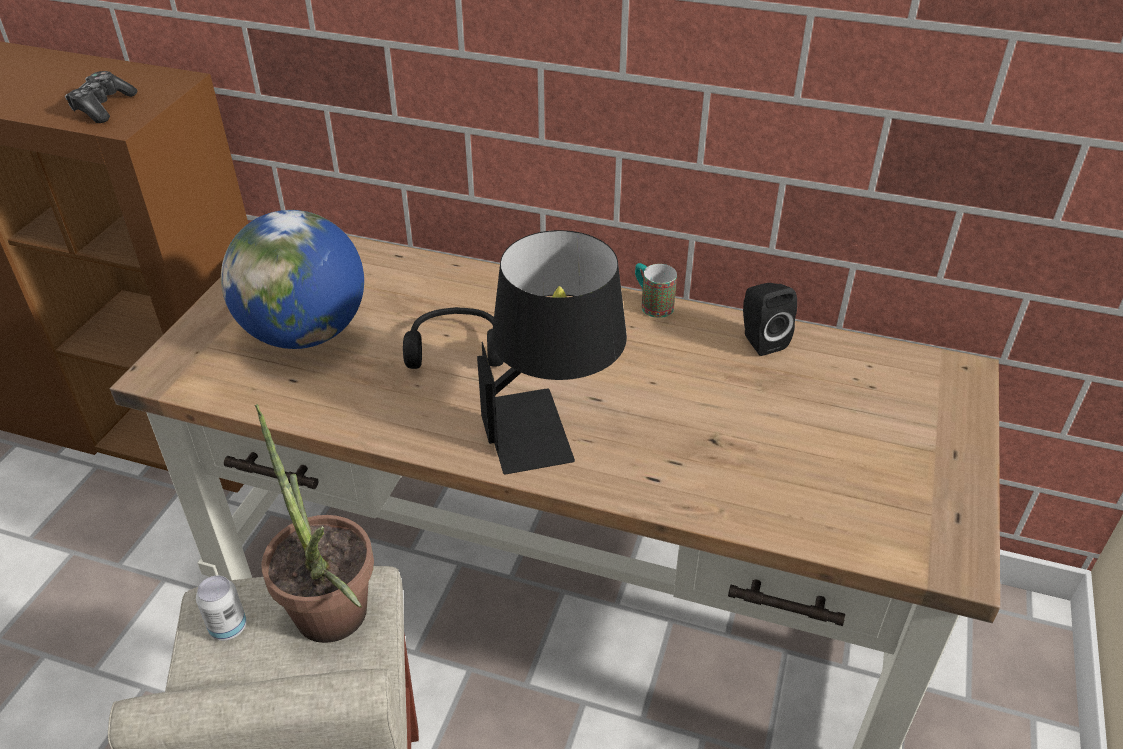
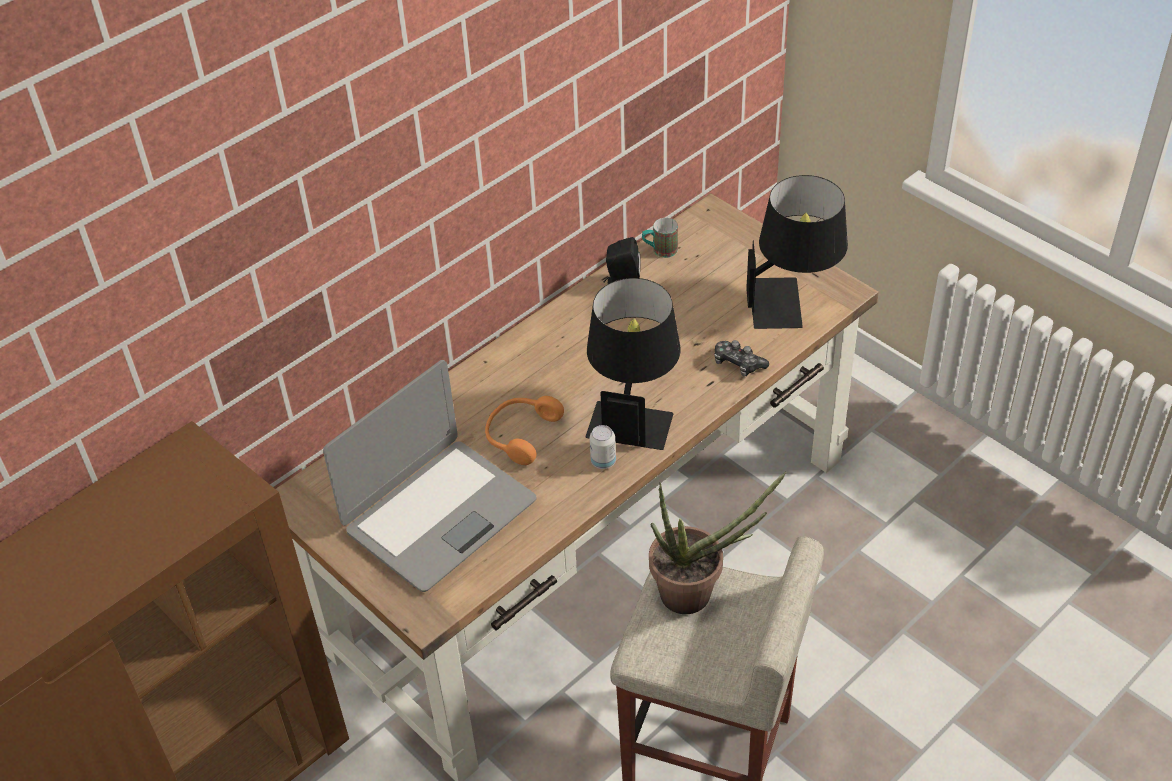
camera: 60 degrees left, 5 degrees up
(103, 107) = (202, 498): game controller -> game controller (738, 364)
(228, 627) = (666, 651): can -> can (603, 462)
(305, 333) = (439, 515): globe -> laptop
(456, 348) = (520, 434): black headphones -> orange headphones
(652, 304) = (546, 317): mug -> mug (659, 251)
(878, 510) = (792, 302): none -> black table lamp

